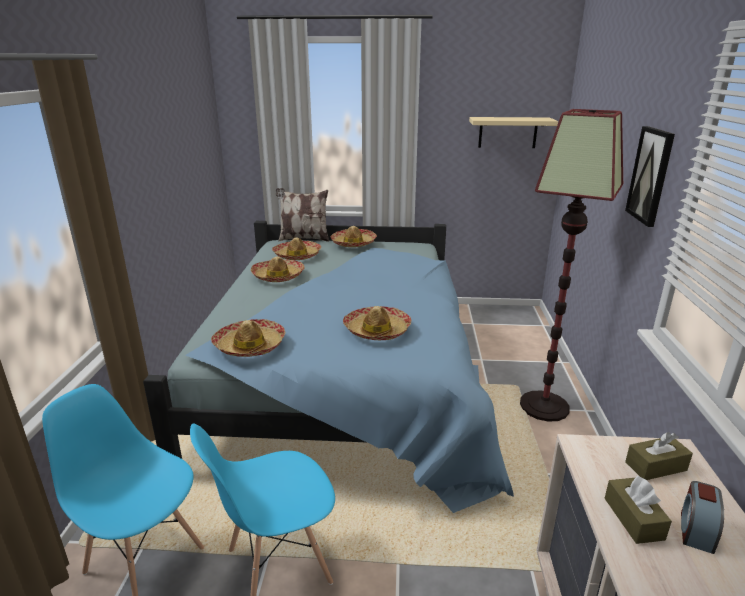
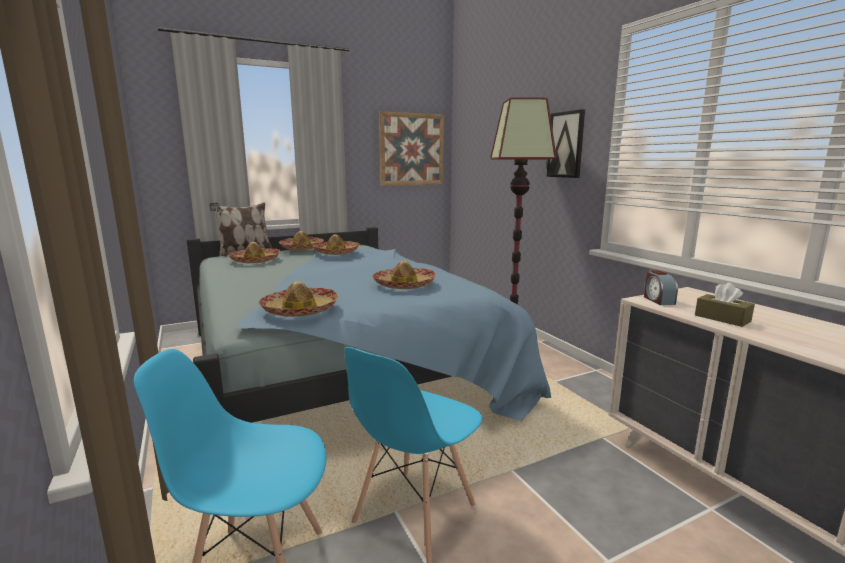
camera: 30 degrees left, 10 degrees down
(278, 276) = (255, 273): hat -> hat (336, 252)
(507, 132) = (411, 149): beige shelf -> picture
(655, 466) = (693, 298): brown tissue box -> none
(696, 530) = (755, 315): alarm clock -> alarm clock (658, 300)

